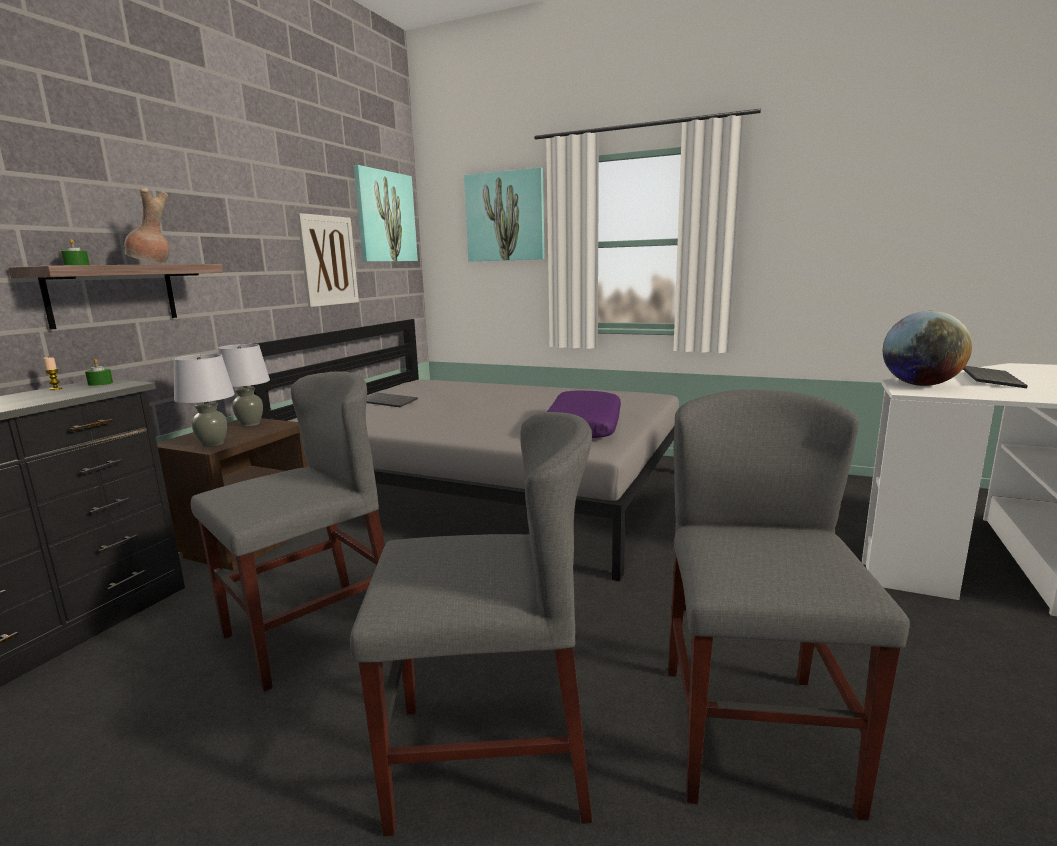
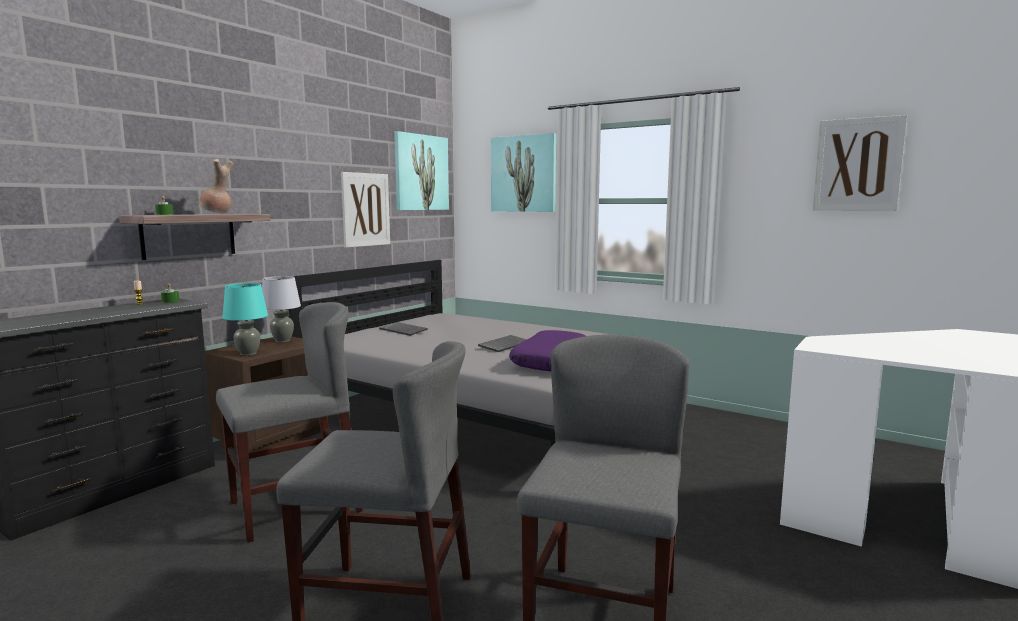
camera: 10 degrees right, 5 degrees down
(213, 444) = (248, 353): grey table lamp -> turquoise table lamp
(886, 194) = (858, 164): none -> picture
(920, 385) = (834, 342): globe -> none
(988, 378) = (909, 341): keyboard -> keyboard (504, 345)

